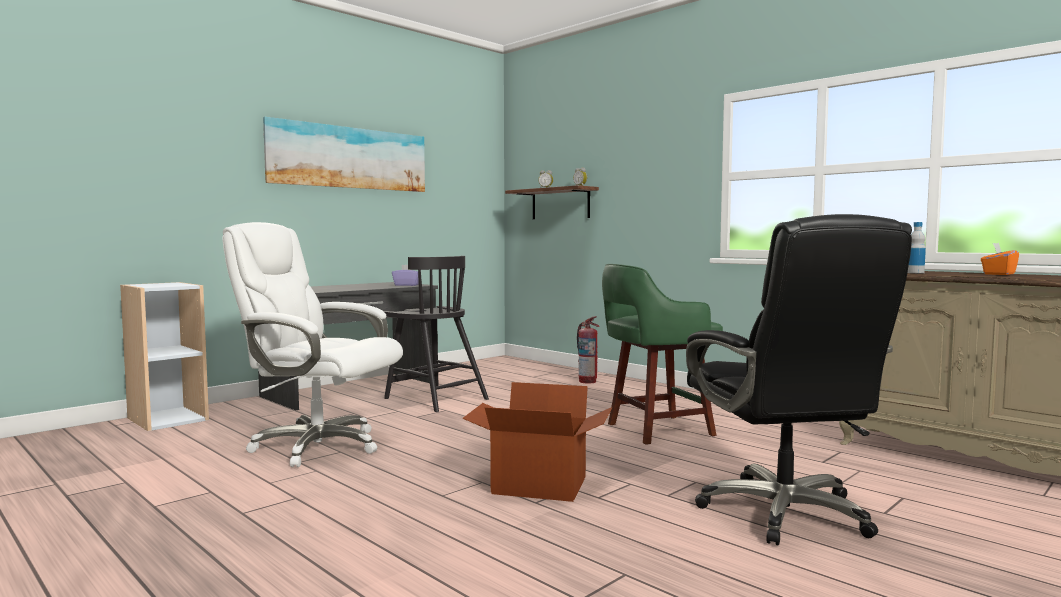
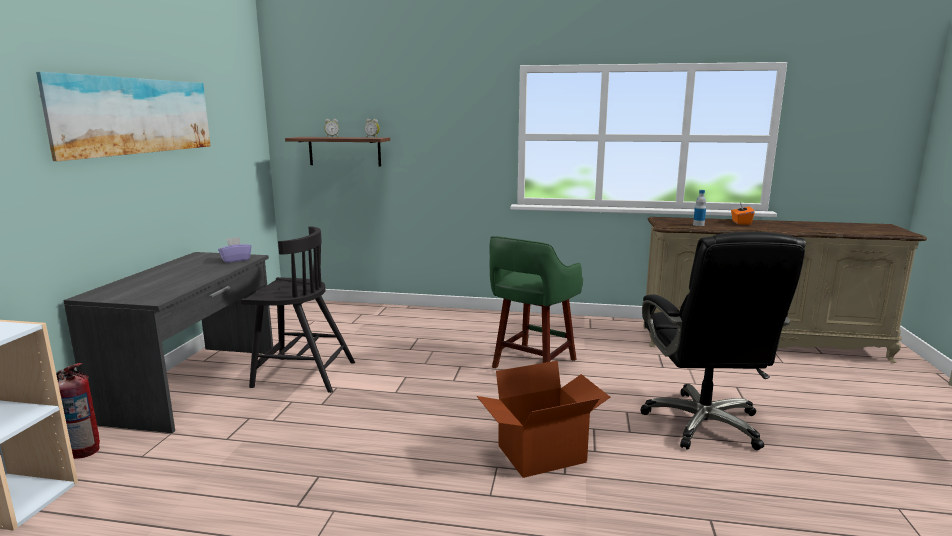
camera: 35 degrees left, 10 degrees up
(320, 446) = (286, 476): white office chair -> none
(587, 381) = (405, 319): fire extinguisher -> fire extinguisher (85, 450)
(781, 510) = (702, 421): black office chair -> black office chair turned 45 degrees clockwise

